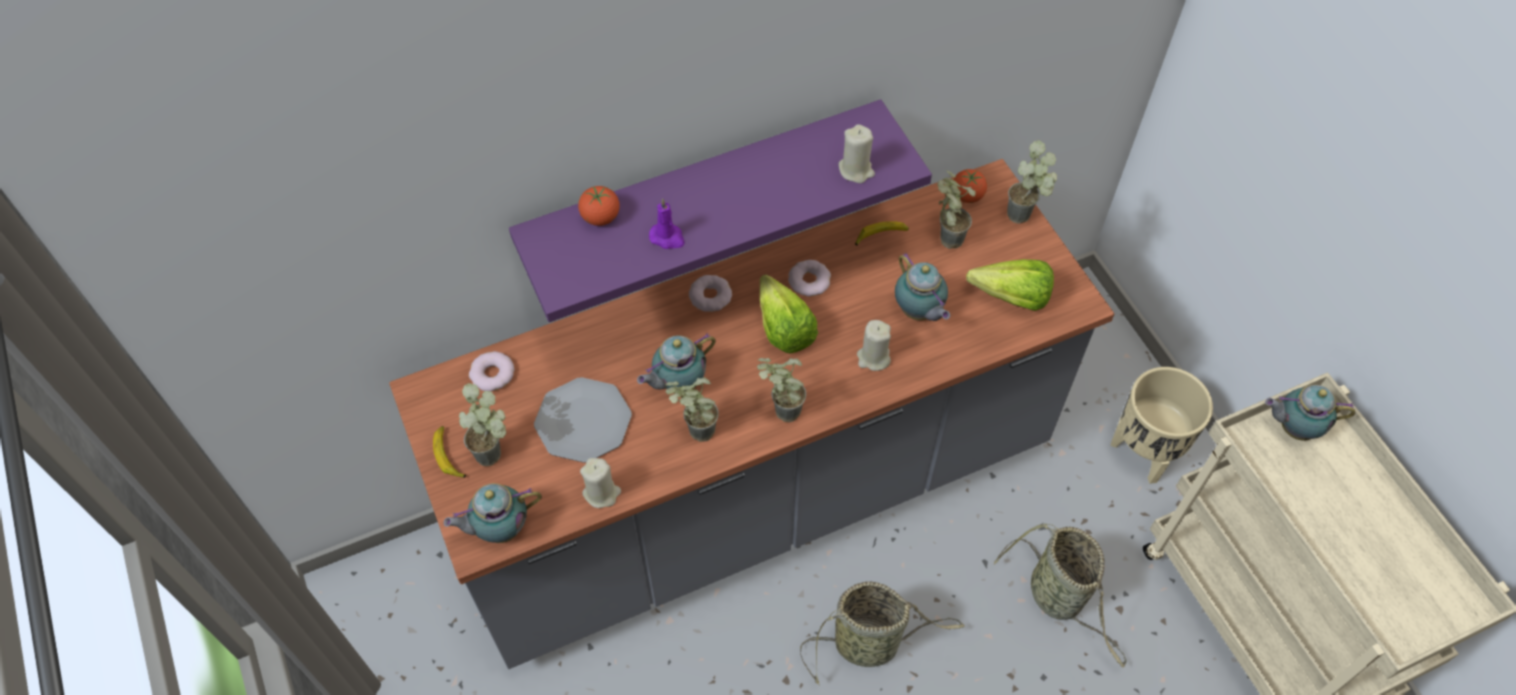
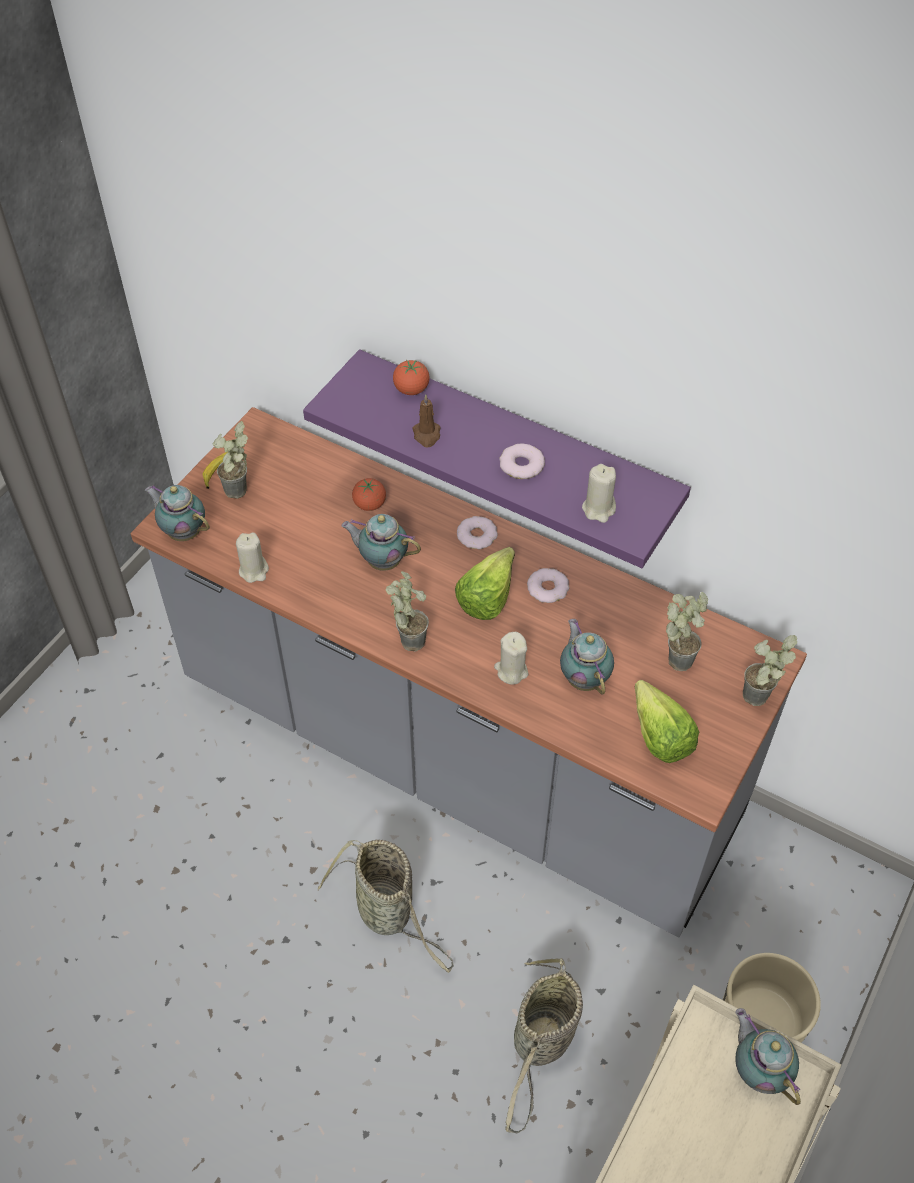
camera: 55 degrees right, 5 degrees down
(492, 374) = (302, 454): donut -> donut (521, 465)
(583, 421) = (304, 526): plate -> none
(667, 237) = (427, 435): purple candle -> brown candle
(694, 433) = (346, 595): potted plant -> none
(880, 236) = (637, 611): banana -> none
(918, 312) = (584, 678): teapot -> teapot turned 135 degrees clockwise
(967, 196) = (738, 648): tomato -> tomato (369, 504)

